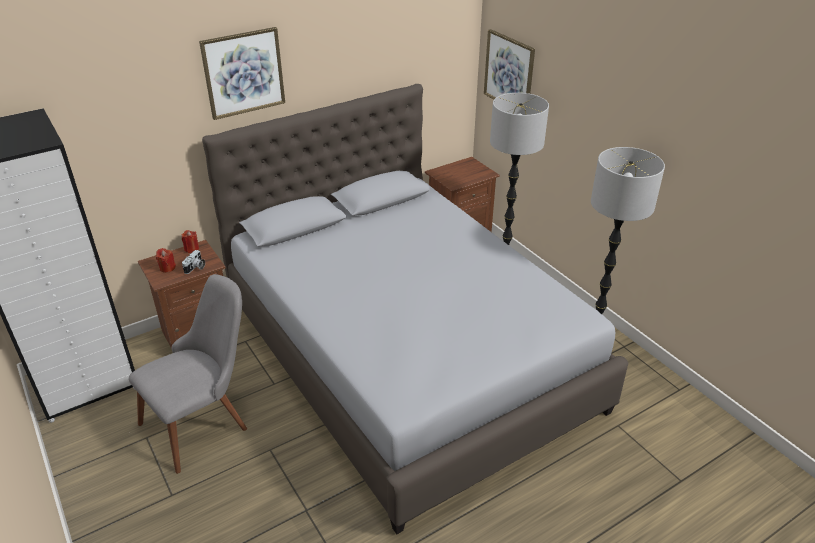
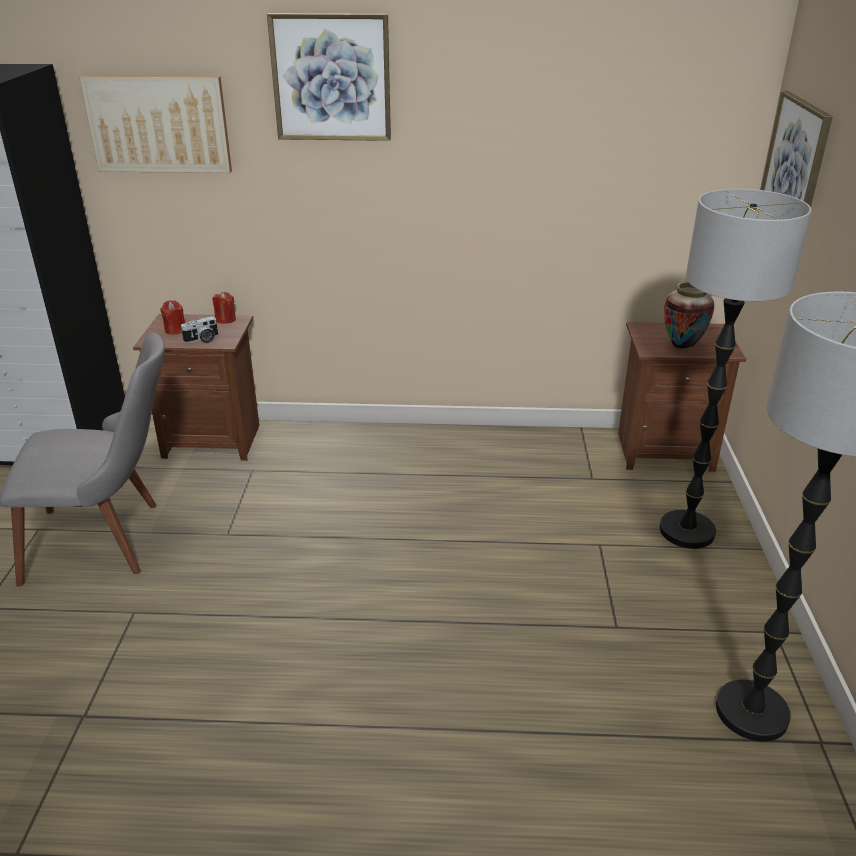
camera: 35 degrees right, 5 degrees down
(126, 130) = (159, 124): none -> picture
(407, 354) = (428, 575): grey bed -> none
(466, 178) = (681, 348): none -> vase

